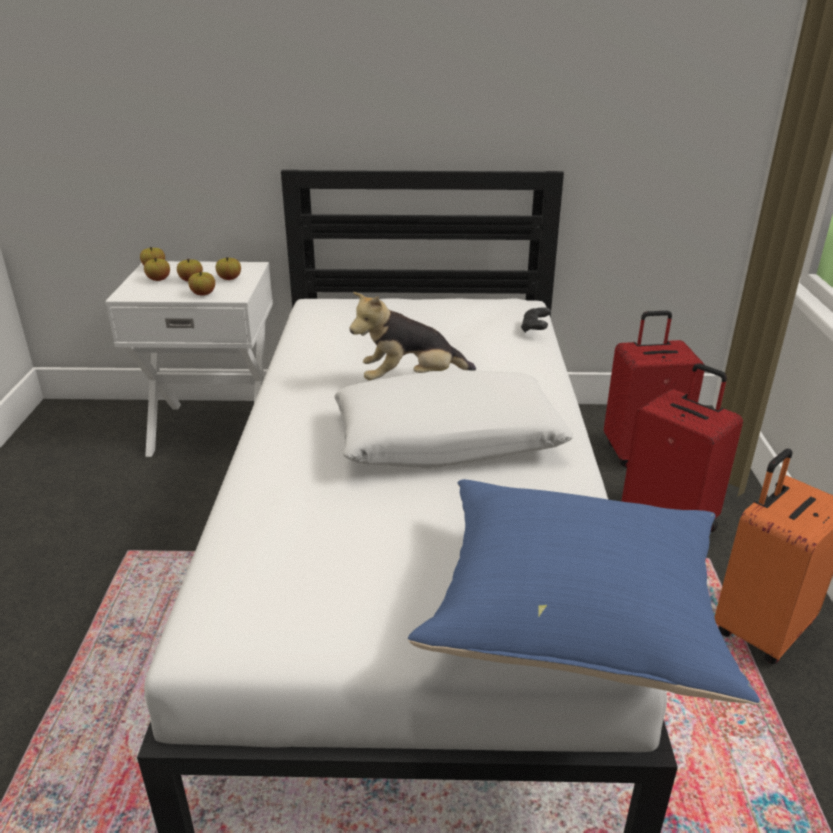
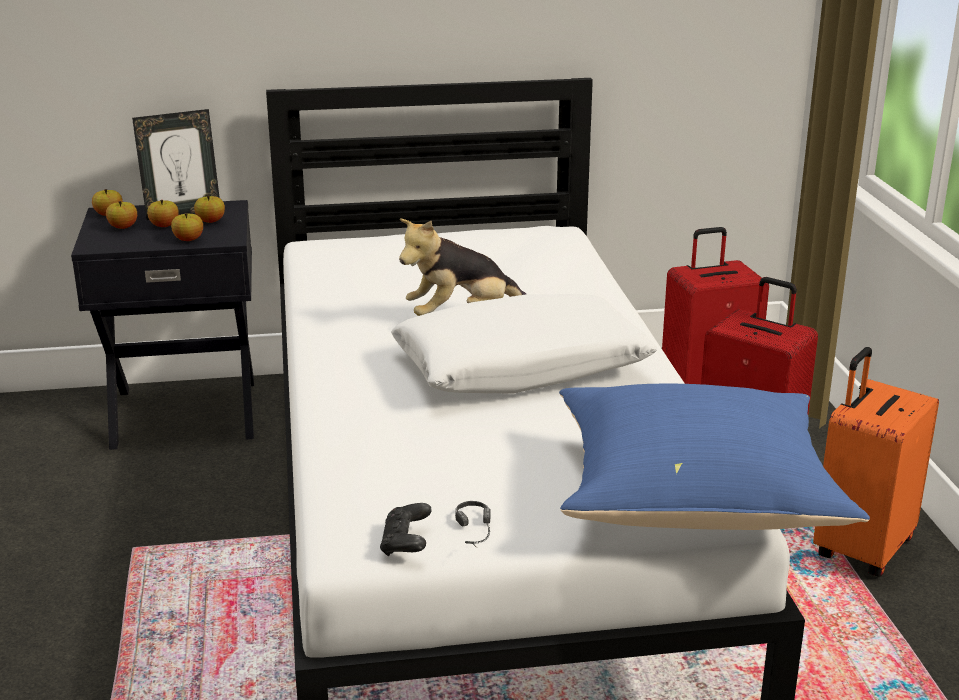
camera: 10 degrees left, 5 degrees down
(212, 270) = (182, 212): none -> picture frame
(215, 428) = (185, 412): white nightstand -> black nightstand
(337, 640) = (478, 536): none -> headphones
(535, 328) = (580, 255): black game controller -> black game controller (406, 544)

